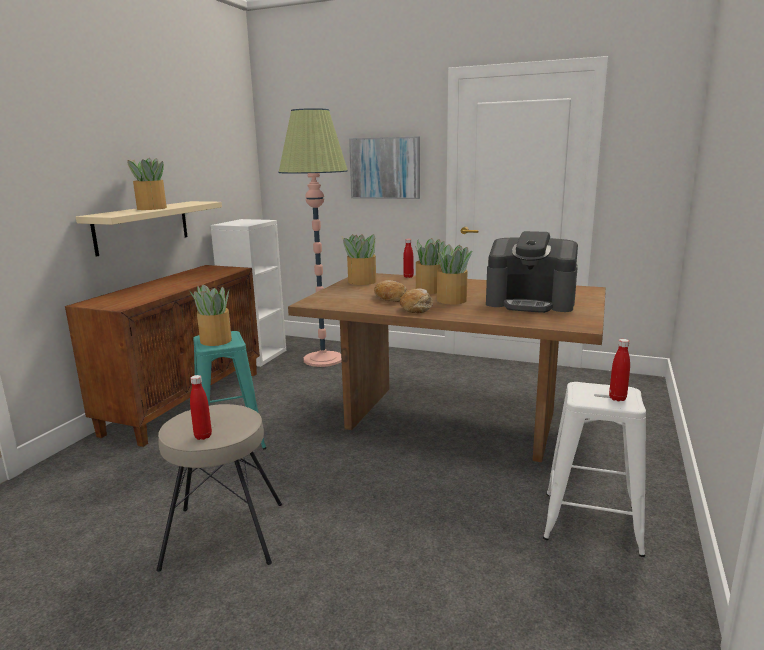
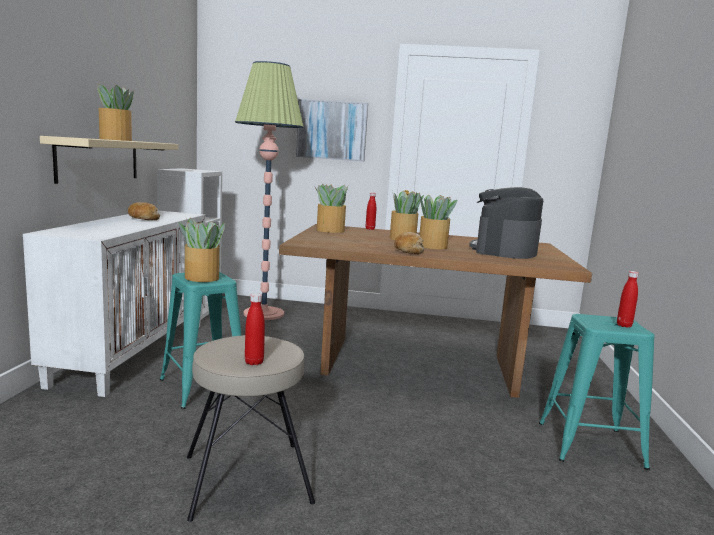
camera: 15 degrees left, 5 degrees down
(186, 401) = (133, 352): brown cabinet -> white cabinet
(390, 298) = (374, 243): bread -> bread (142, 218)
(530, 302) = (504, 250): coffee machine -> coffee machine turned 105 degrees clockwise
(591, 522) = (590, 445): white stool -> turquoise stool

